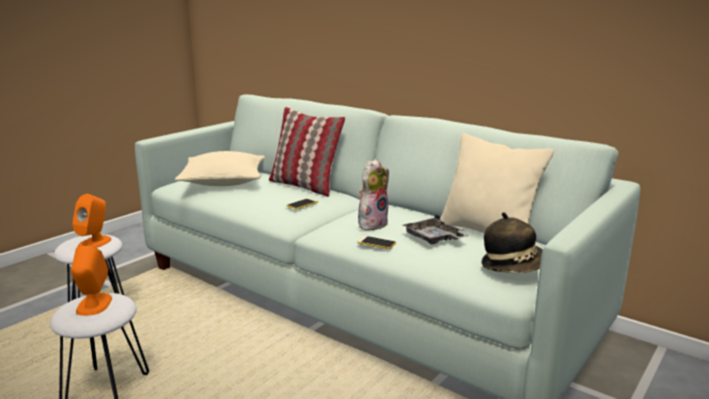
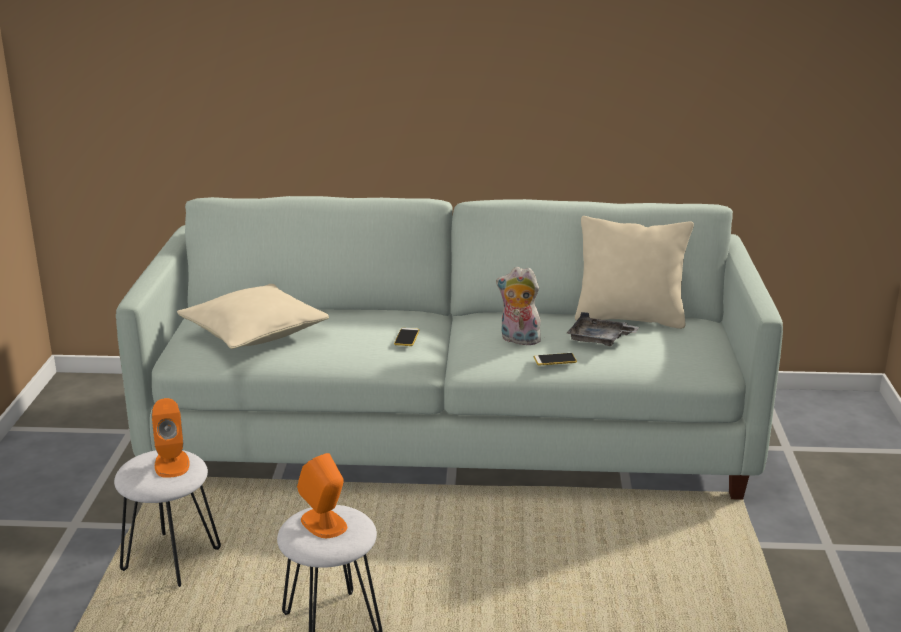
camera: 35 degrees left, 5 degrees up
(304, 186) = (362, 313): pillow -> none
(372, 224) = (518, 340): plush toy -> plush toy turned 75 degrees counterclockwise
(513, 266) = (698, 347): hat -> none

